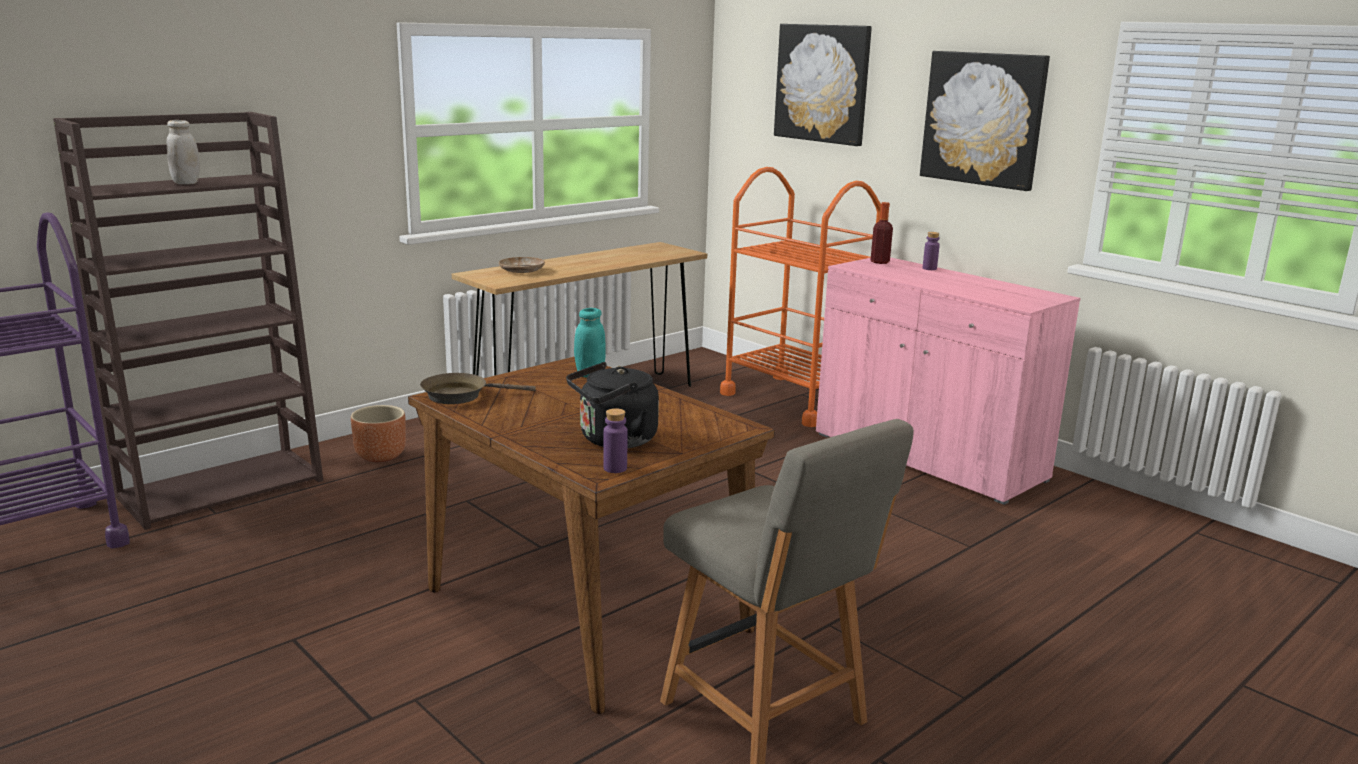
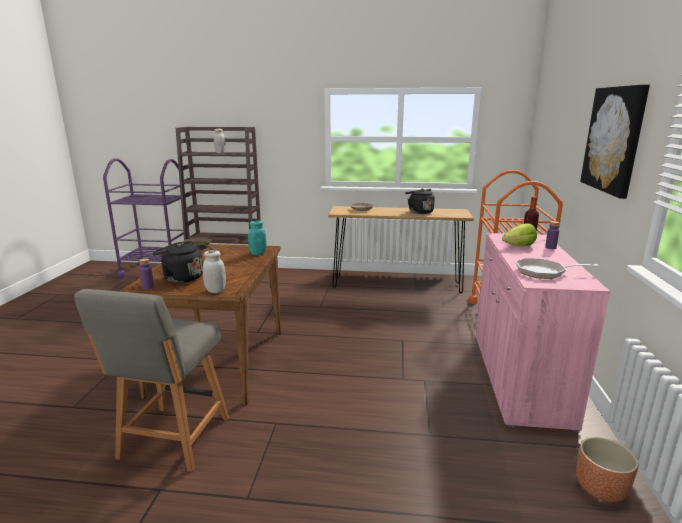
camera: 50 degrees right, 0 degrees up
(381, 456) = (285, 279): brown planter -> brown planter (600, 488)
(616, 258) = (419, 212): none -> black kettle
(721, 434) = (215, 291): none -> white jar
(822, 83) = (561, 117): picture -> none
(903, 273) = (519, 246): none -> lettuce
(1000, 294) = (544, 272): none -> frying pan

